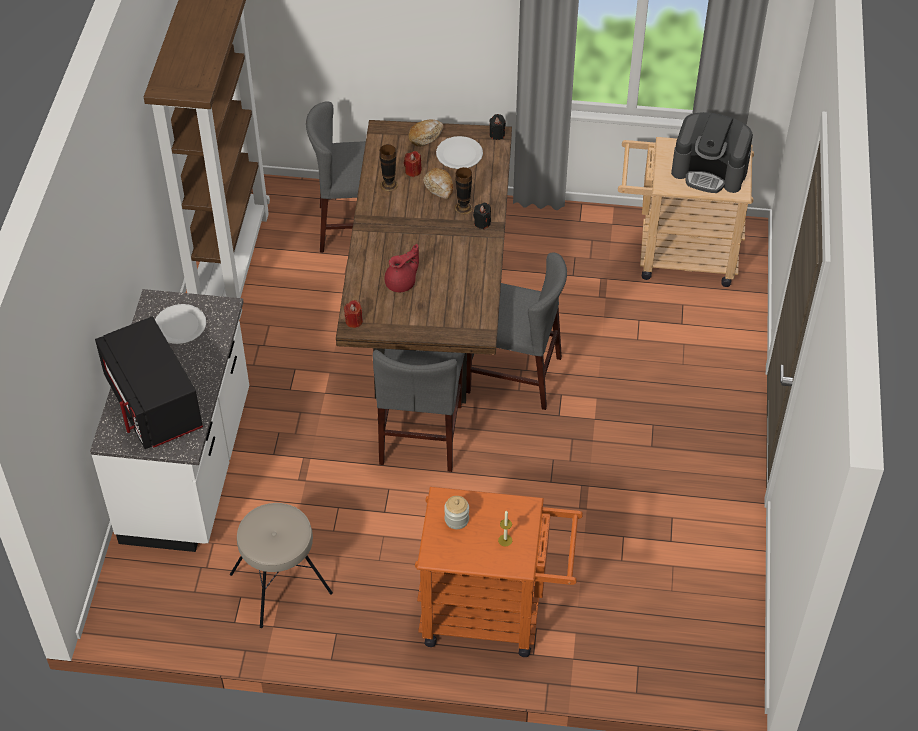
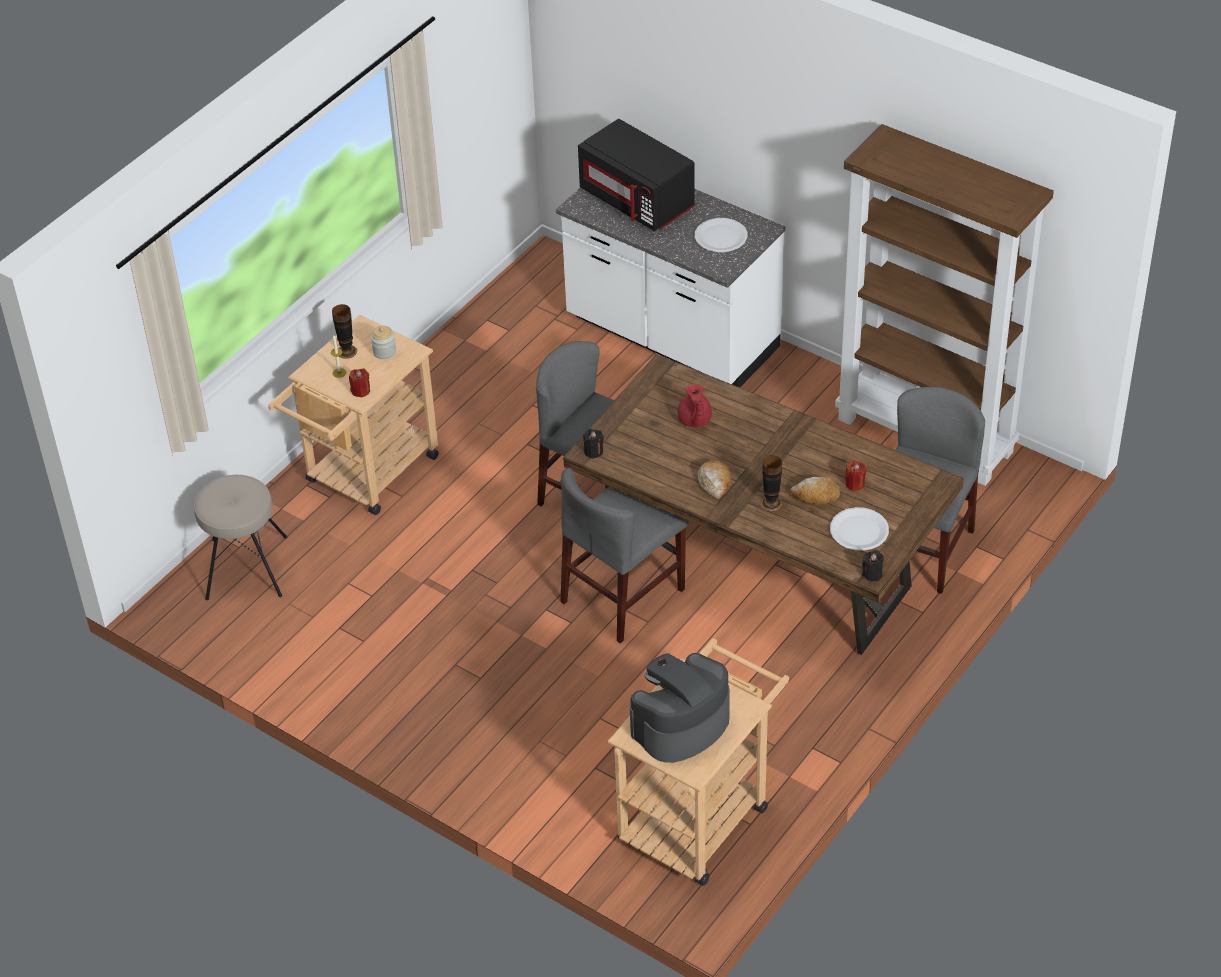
camera: 120 degrees right, 5 degrees down
(155, 404) = (638, 200): black microwave -> black microwave turned 135 degrees counterclockwise
(281, 584) = (502, 357): beige stool -> beige stool (245, 567)
(354, 321) = (668, 371): red candle -> red candle (360, 391)
(389, 185) = (845, 458): vase -> vase (347, 351)
(425, 136) = (906, 513): bread -> bread (715, 483)
(482, 223) = (738, 509): black candle -> black candle (593, 451)
(494, 614) = (365, 475): orange cart -> beige cart

